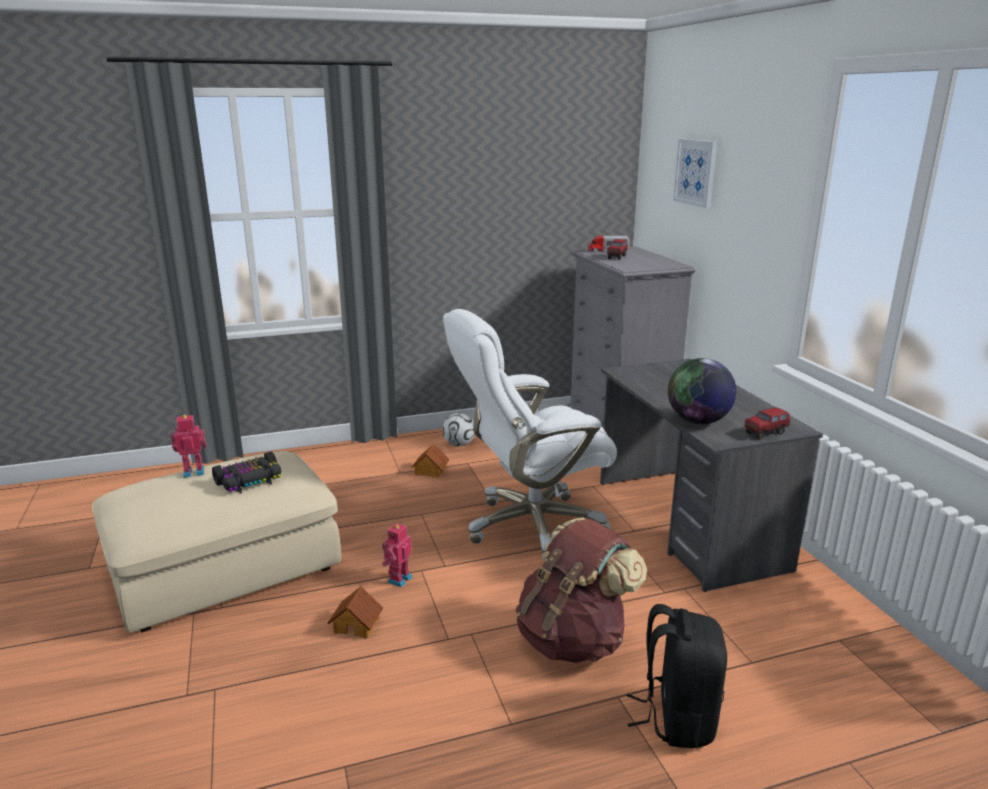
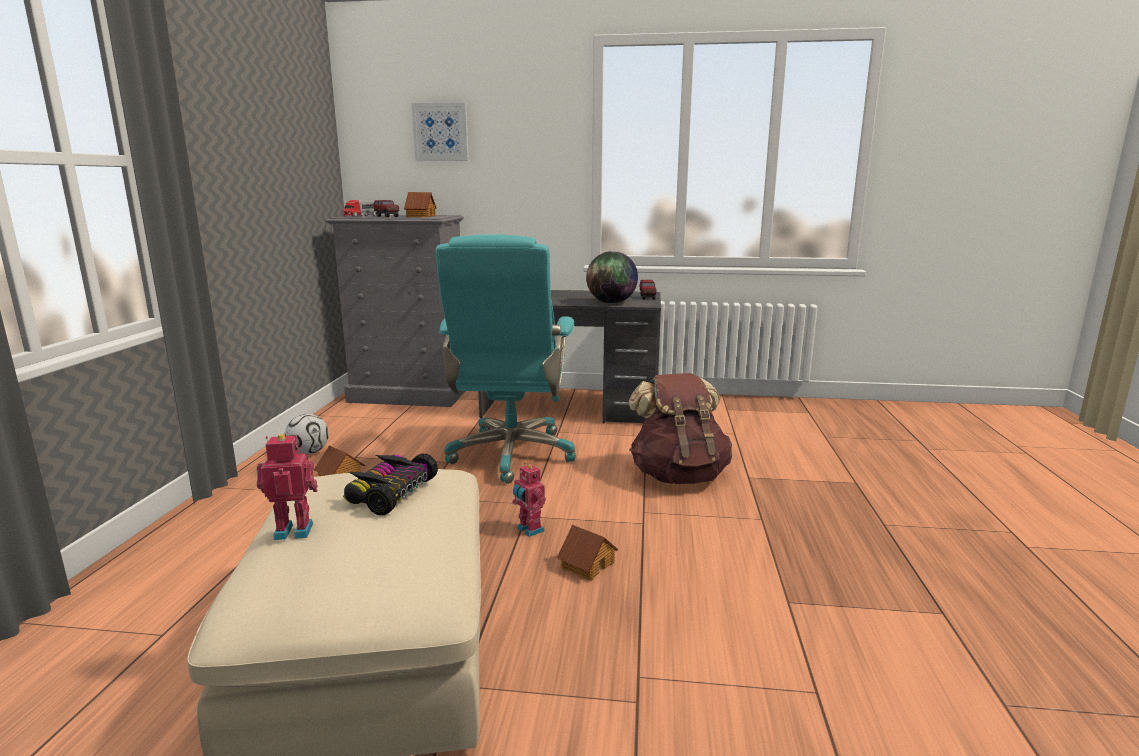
camera: 65 degrees left, 5 degrees down
(194, 471) = (294, 530): toy robot -> toy robot turned 75 degrees clockwise
(250, 481) = (390, 493): toy car -> toy car turned 150 degrees counterclockwise
(529, 527) = (510, 457): white office chair -> turquoise office chair
(639, 263) = (420, 216): none -> toy house
(676, 718) = (776, 466): black backpack -> none

